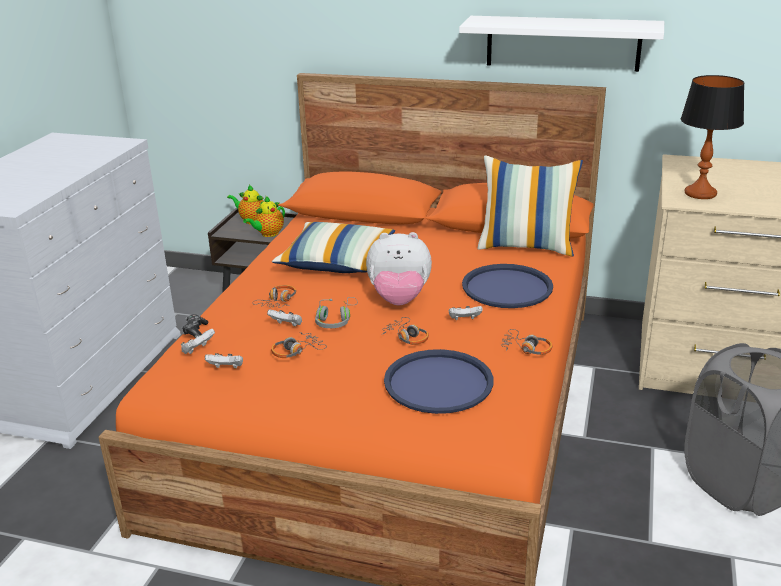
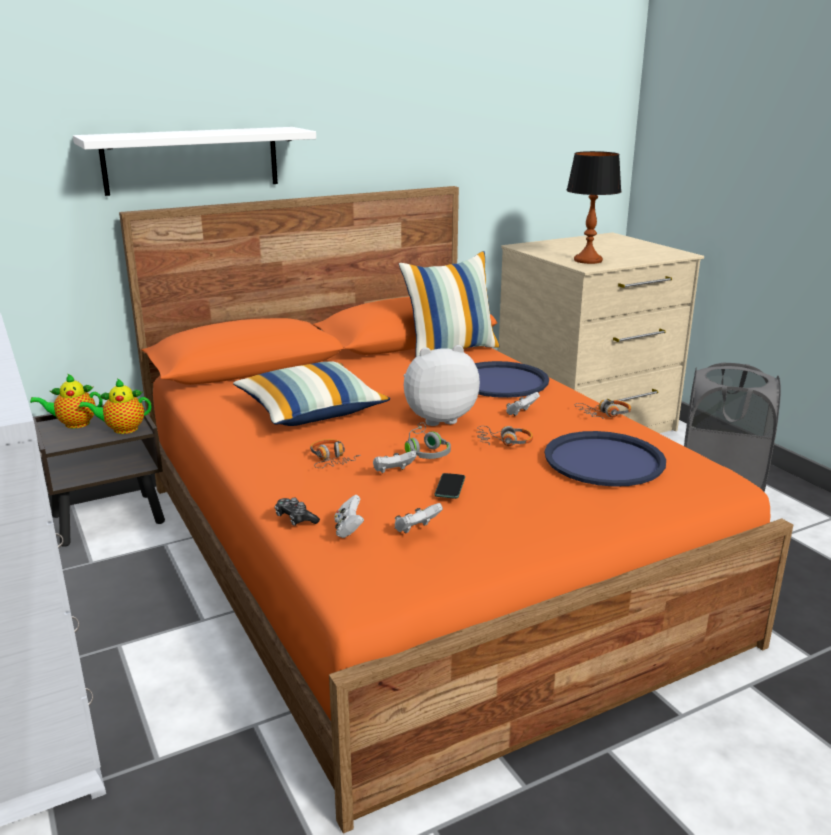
camera: 45 degrees left, 5 degrees down
(268, 234) = (122, 429): teapot -> teapot turned 75 degrees clockwise
(297, 351) = (450, 487): headphones -> phone
(399, 299) = (438, 418): plush toy -> plush toy turned 150 degrees counterclockwise
(562, 43) = (410, 146): white shelf -> white shelf (191, 160)

